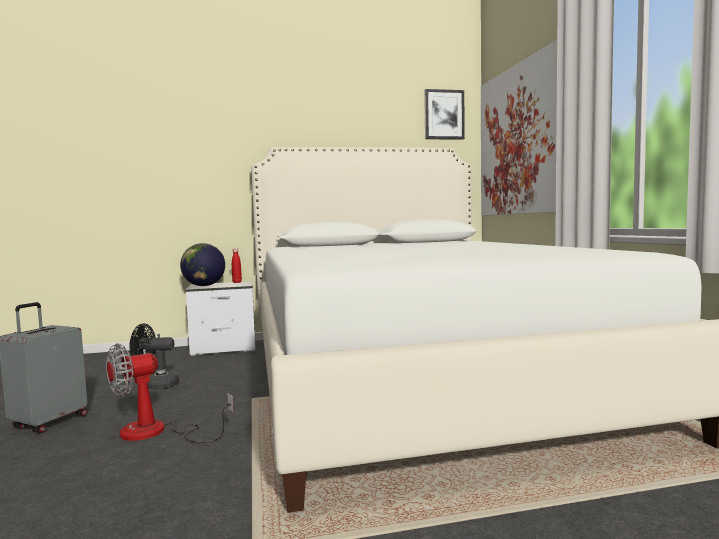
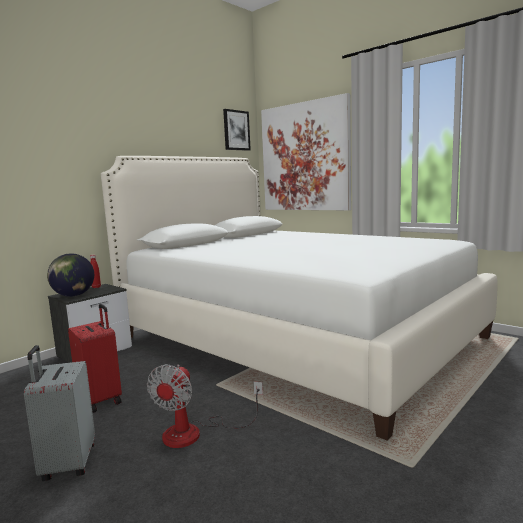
camera: 35 degrees left, 5 degrees up
(155, 385) = (101, 400): black fan -> red suitcase

